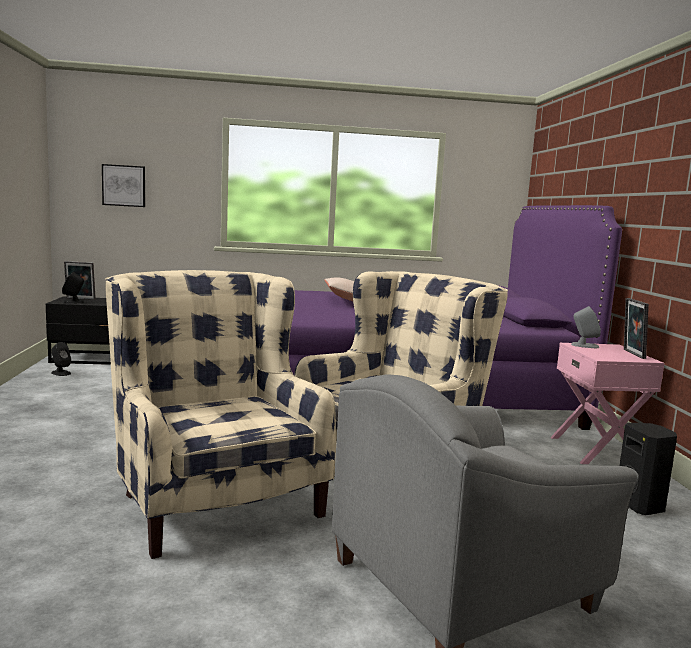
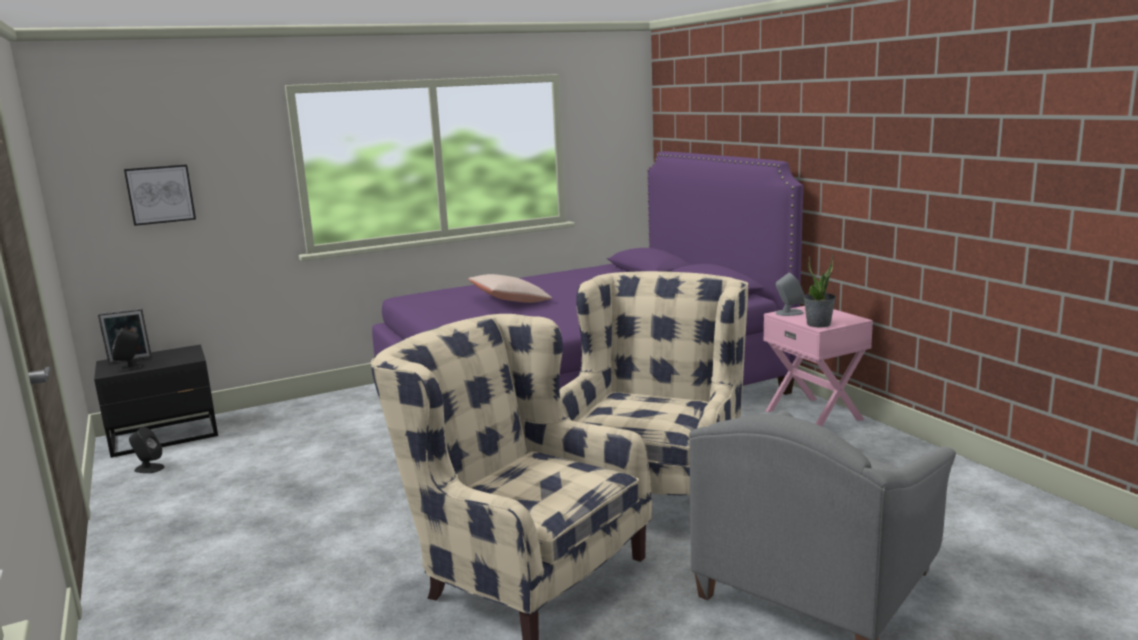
camera: 20 degrees left, 5 degrees up
(603, 356) = (818, 324): none -> potted plant
(631, 354) = (837, 315): picture frame -> none
(641, 506) = (890, 463): black speaker -> none

